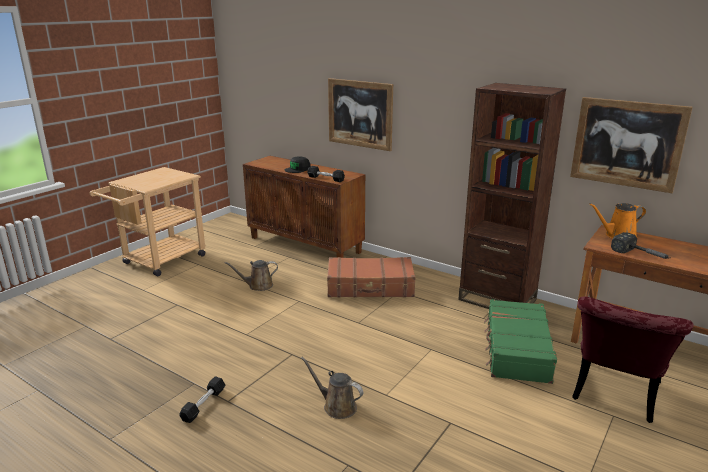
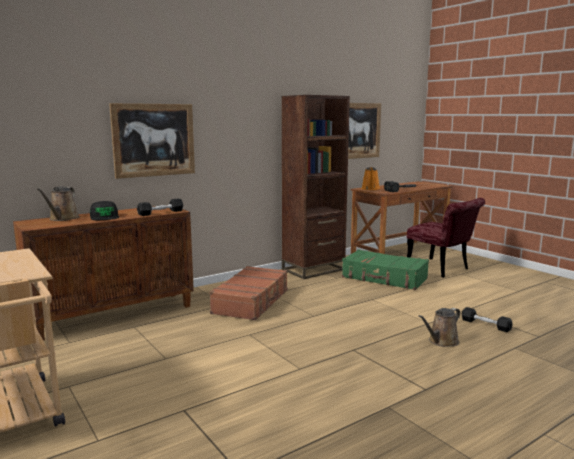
camera: 70 degrees left, 10 degrees down
(203, 405) = (430, 403): black dumbbell -> black dumbbell (485, 325)
(258, 286) = (190, 351): brown watering can -> brown watering can (62, 218)

